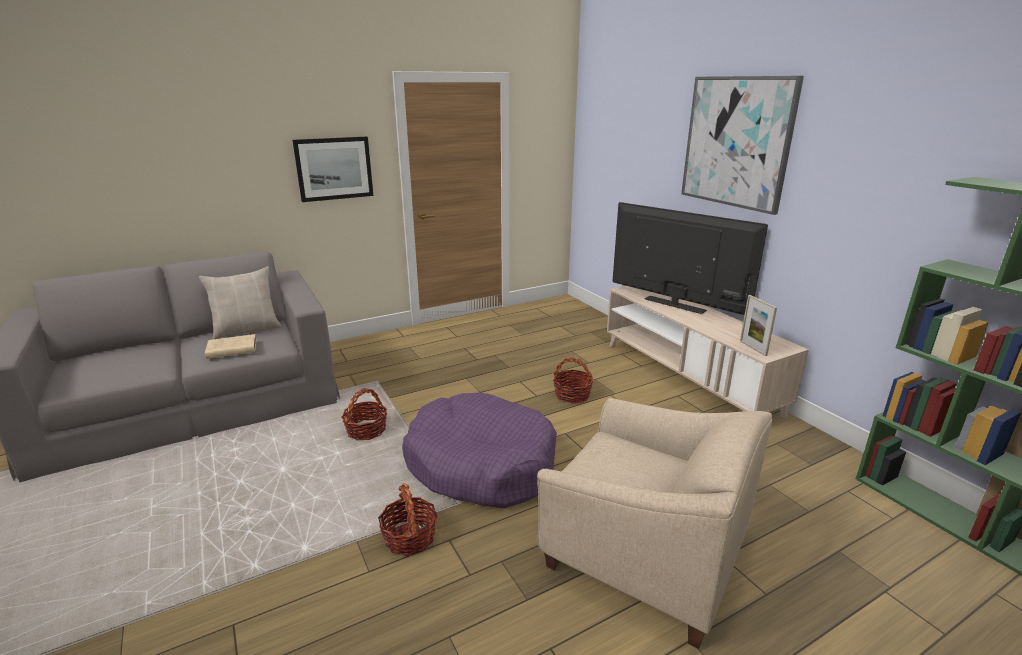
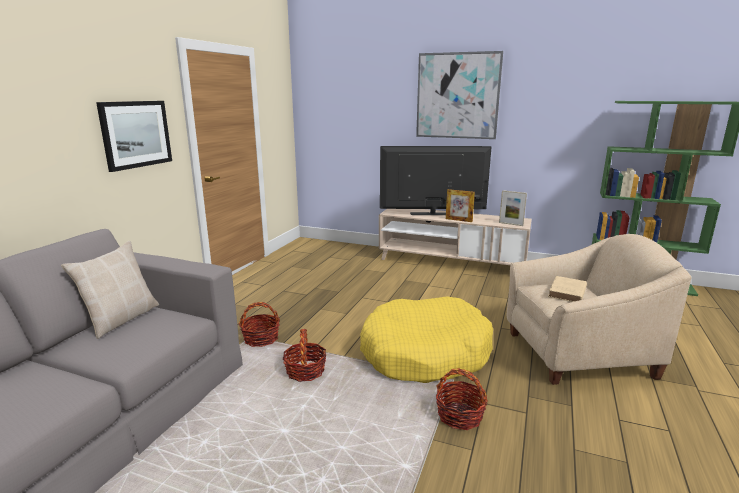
camera: 40 degrees left, 5 degrees down
(230, 349) = (142, 338): beige book -> beige book (567, 293)
(481, 464) = (424, 353): purple dog bed -> yellow dog bed
(572, 395) = (408, 293): basket -> basket (261, 339)
(690, 322) = (458, 220): none -> picture frame

